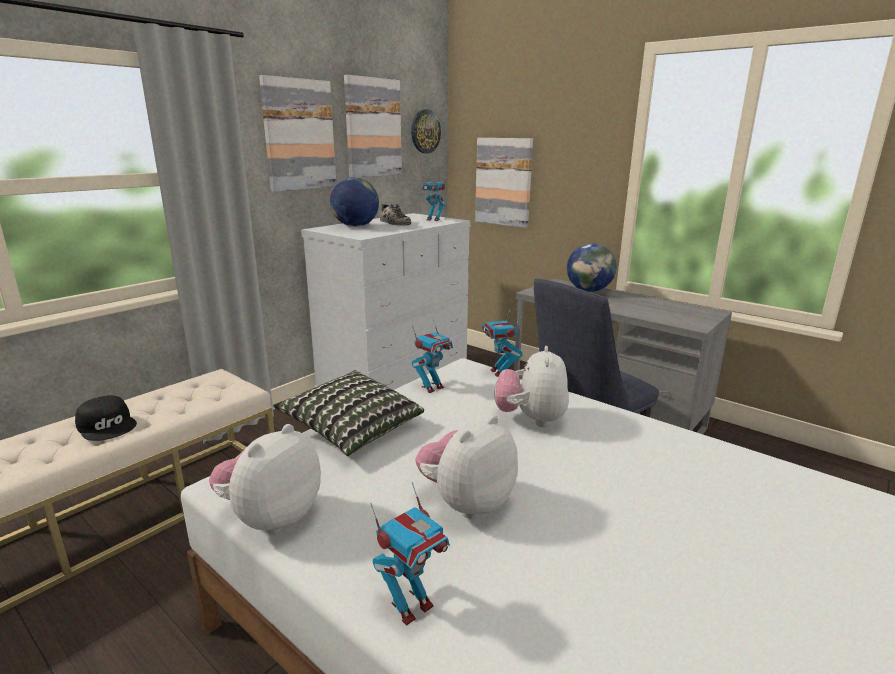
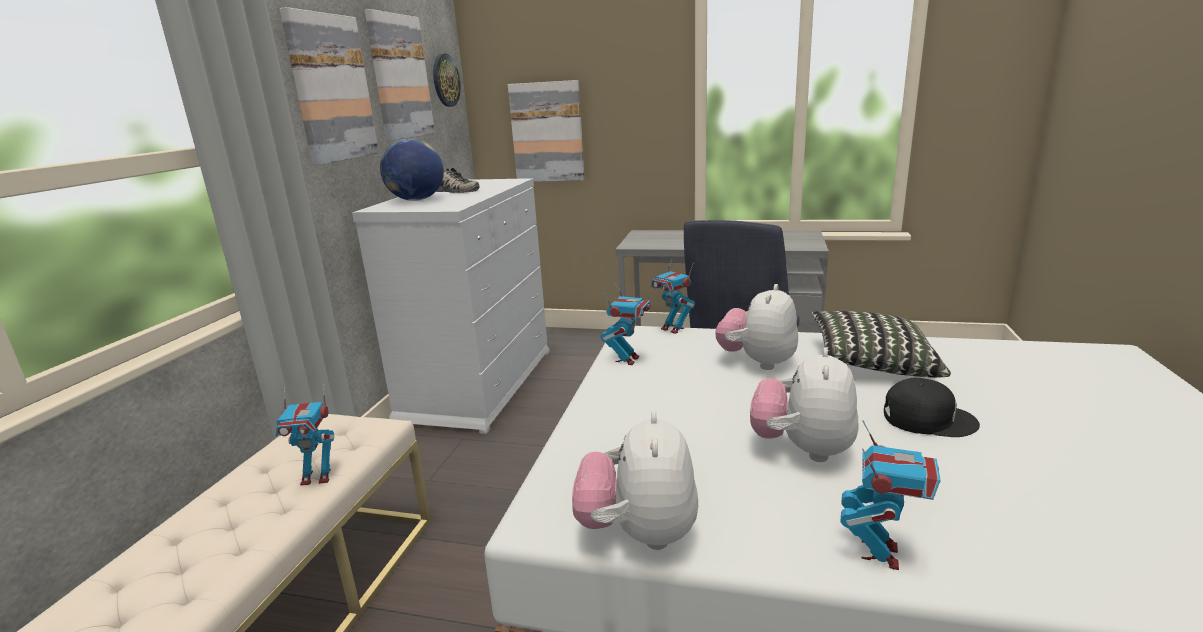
camera: 25 degrees left, 0 degrees up
(108, 425) = (231, 524): black cap -> black cap (927, 418)
(352, 428) = (600, 421): pillow -> pillow (871, 363)
(434, 219) = (492, 182): toy robot -> toy robot (317, 477)
(531, 419) = (757, 362): plush toy -> plush toy turned 45 degrees clockwise
(589, 290) = (680, 235): globe -> none

